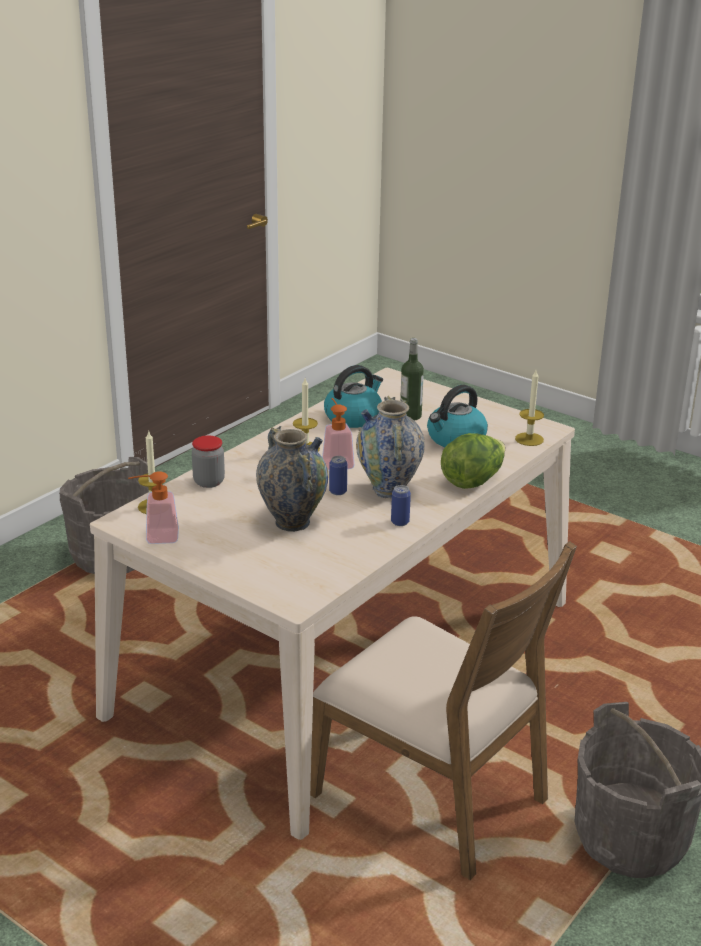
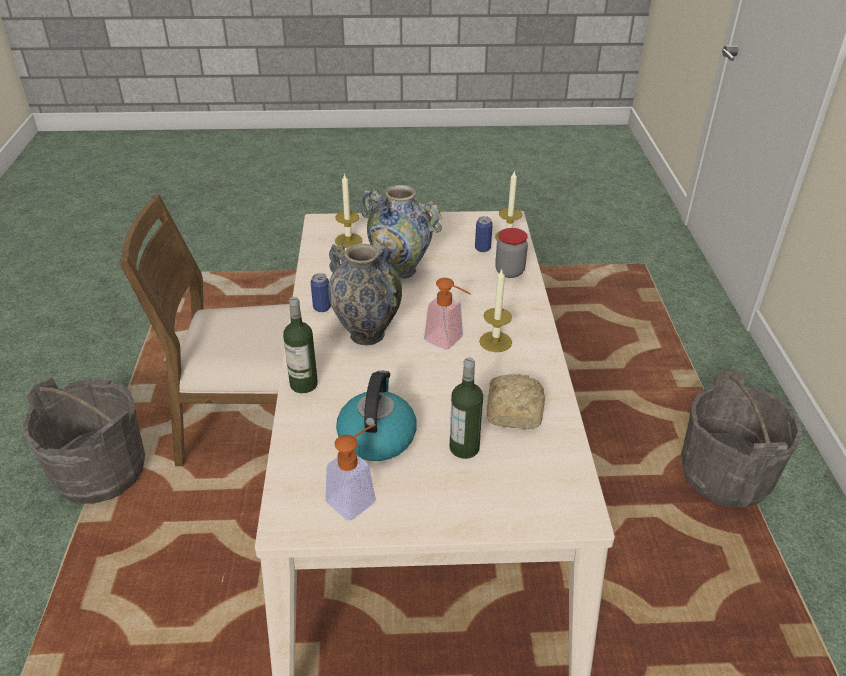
camera: 140 degrees right, 10 degrees up
(155, 537) = (469, 220): soap dispenser -> soap dispenser (357, 497)
(338, 491) = (405, 311): can -> can (482, 248)
(353, 417) = (515, 409): kettle -> bread
(473, 481) = (303, 384): lettuce -> bottle
(529, 439) = (296, 486): candle -> candle (348, 240)

